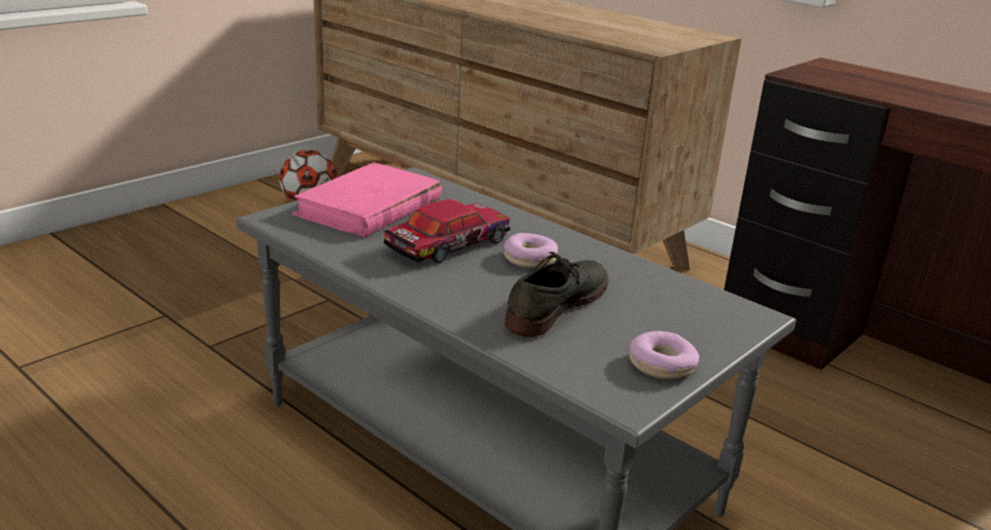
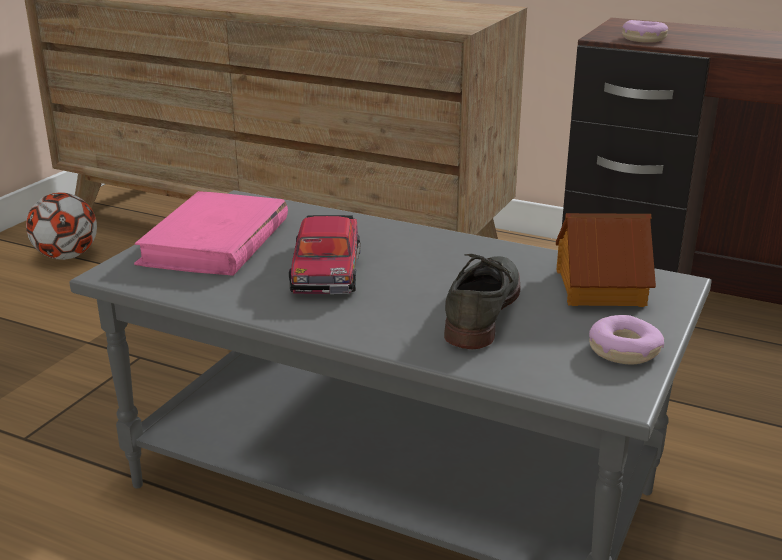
camera: 15 degrees left, 0 degrees up
(446, 245) = (327, 268): toy car -> toy car turned 150 degrees clockwise
(530, 259) = (423, 267): donut -> donut (644, 39)
(678, 305) = (598, 287): none -> toy house

